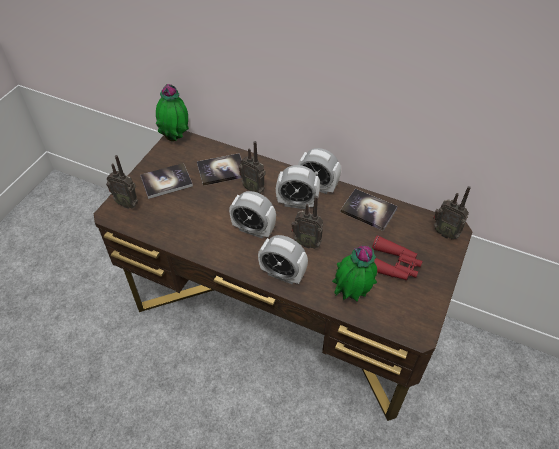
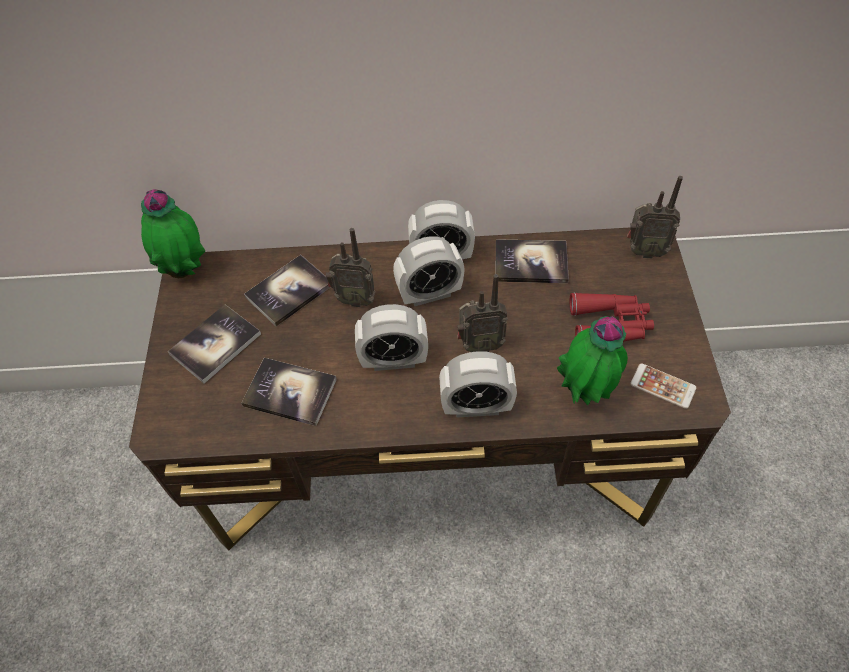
camera: 25 degrees left, 5 degrees up
(127, 203) = (175, 405): radio -> none
(188, 222) = (290, 392): none -> book
(401, 313) = (662, 386): none -> phone

